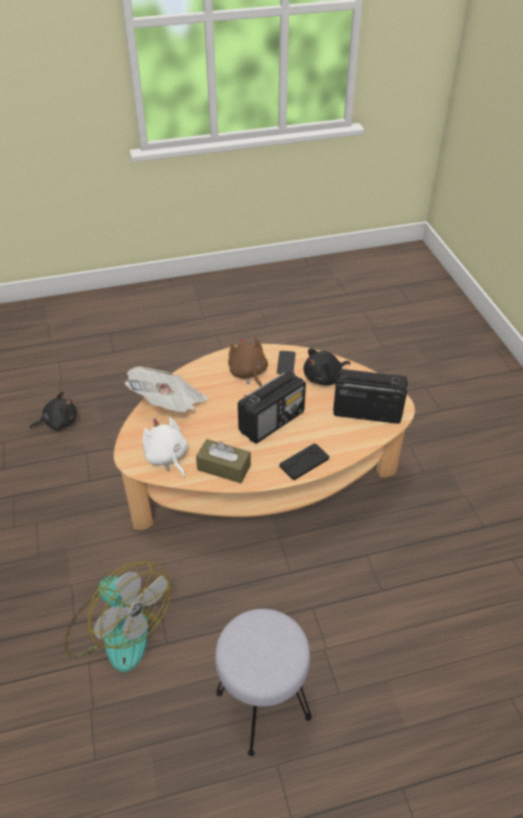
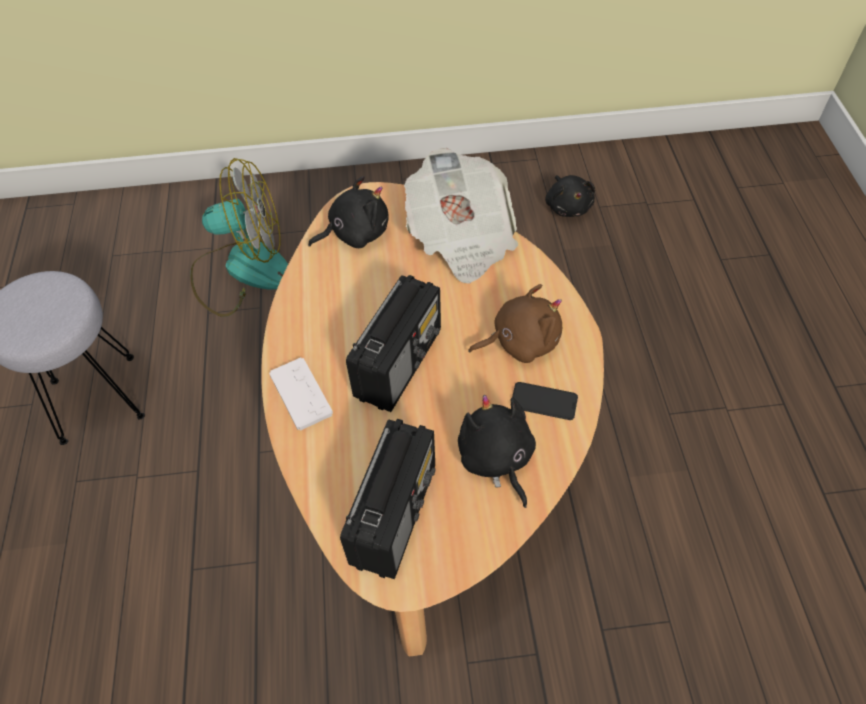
camera: 100 degrees right, 10 degrees up
(117, 628) = (242, 270): fan -> fan turned 150 degrees counterclockwise
(167, 457) = (355, 233): white plush toy -> black plush toy
(224, 467) = (319, 293): brown tissue box -> none
(272, 421) = (399, 362): radio -> radio turned 120 degrees counterclockwise
(304, 462) = (301, 394): black game controller -> white game controller

